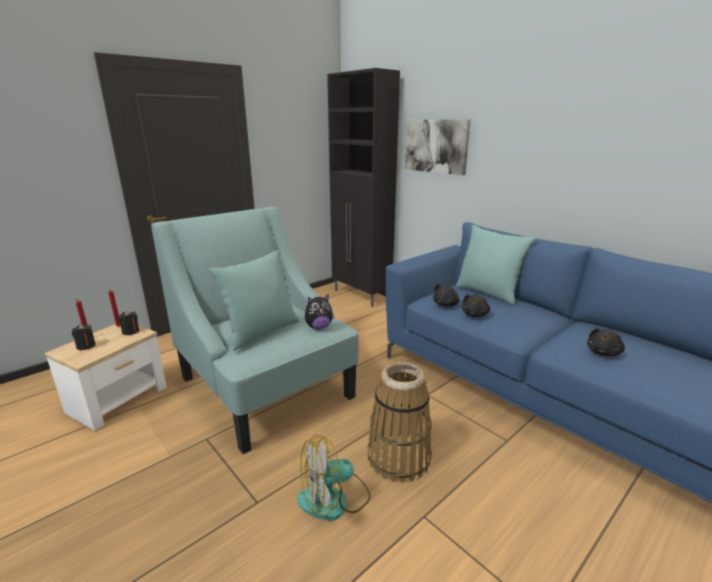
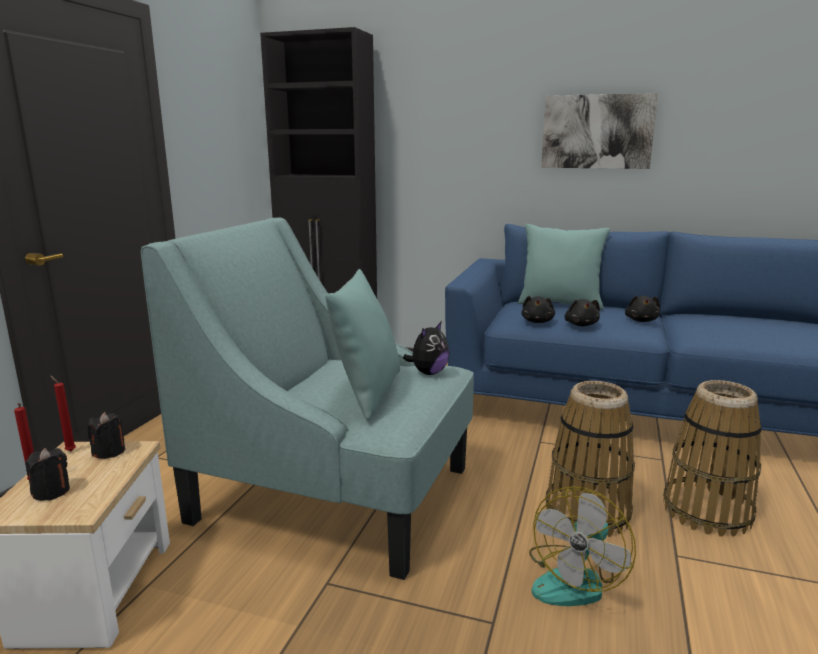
camera: 30 degrees left, 5 degrees down
(436, 146) = (436, 134): picture -> picture (597, 132)
(492, 495) = (707, 511): none -> basket
(603, 352) = (733, 332): black plush toy -> black plush toy (641, 320)

